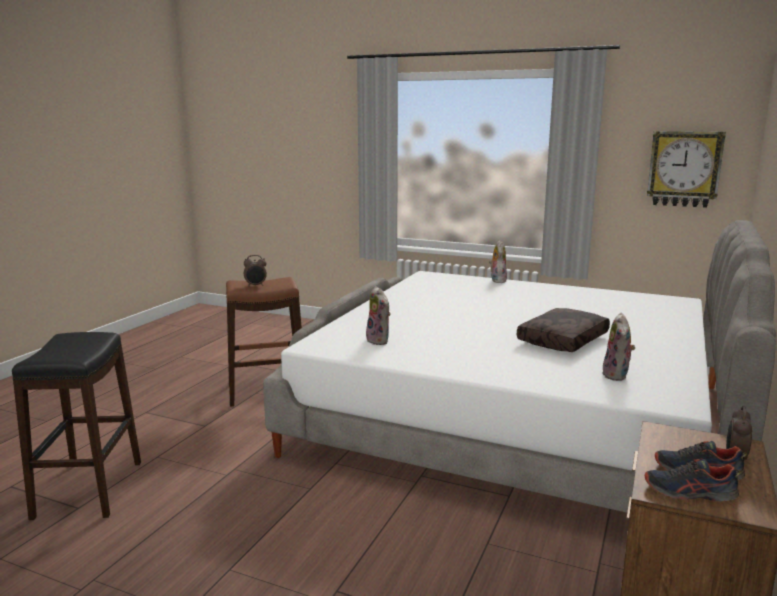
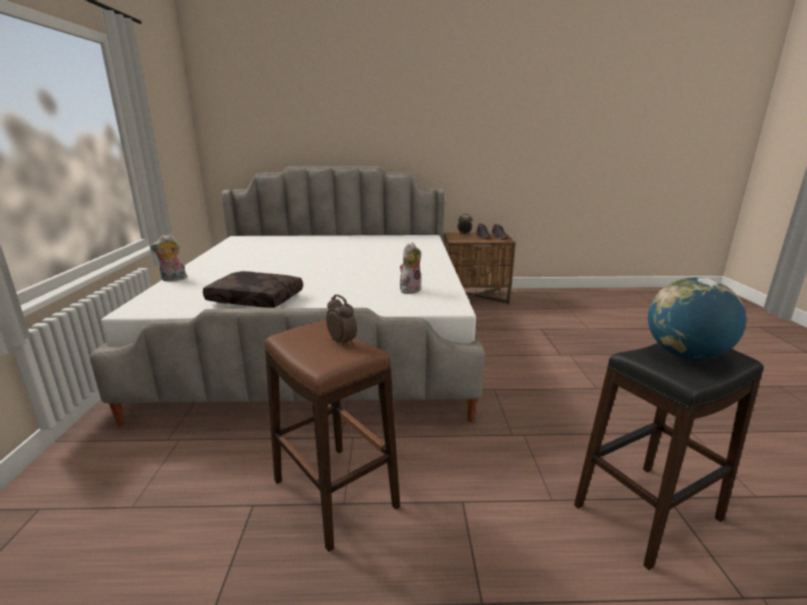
camera: 115 degrees left, 5 degrees up
(70, 347) = (685, 355): none -> globe
(564, 340) = (355, 253): brown pillow -> brown pillow (257, 299)
(617, 375) = (404, 244): plush toy -> none
(684, 169) = (176, 143): wall clock -> none

